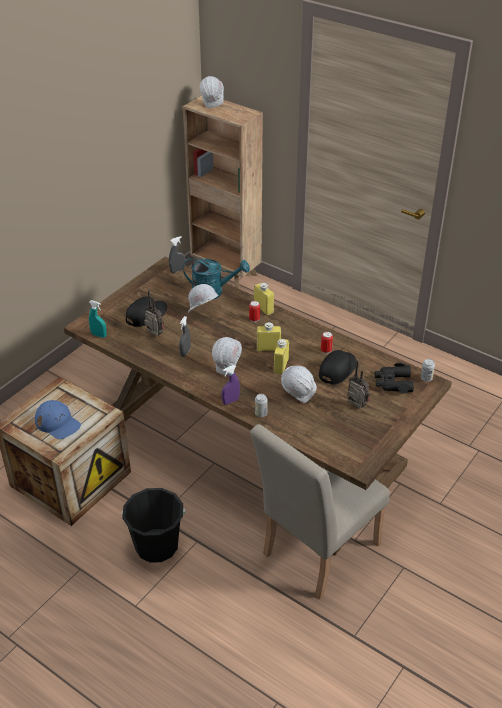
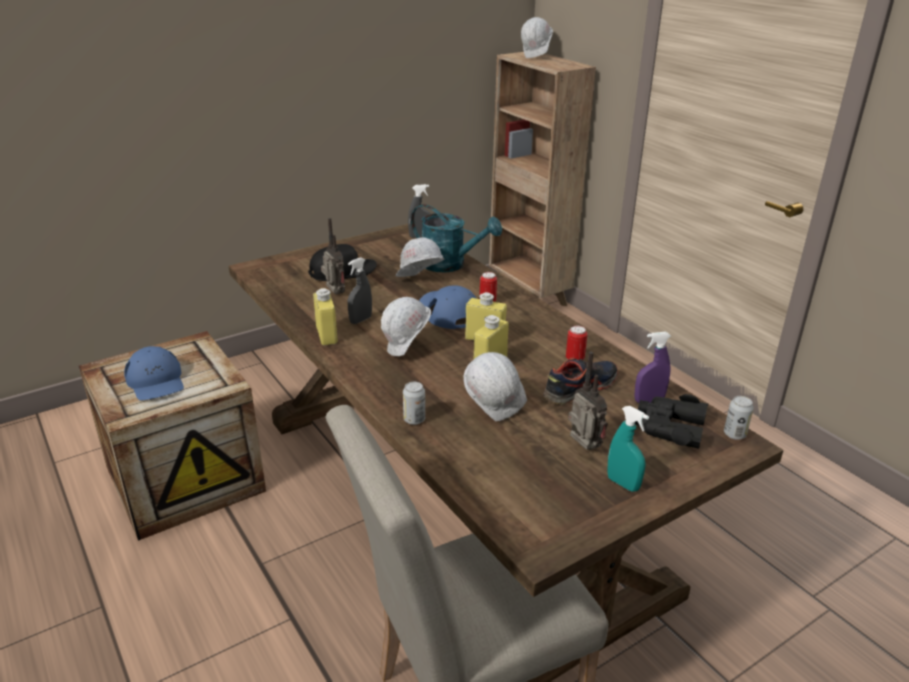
camera: 20 degrees right, 10 degrees down
(99, 335) = (263, 280): turquoise spray bottle -> turquoise spray bottle (623, 483)
(156, 546) = (229, 606): black bucket -> none
(230, 401) = (379, 392): purple spray bottle -> purple spray bottle (649, 400)
(234, 332) = (448, 311): none -> blue cap
(263, 308) = (509, 293): yellow bottle -> yellow bottle (326, 335)
(337, 370) = (579, 388): black cap -> shoe

